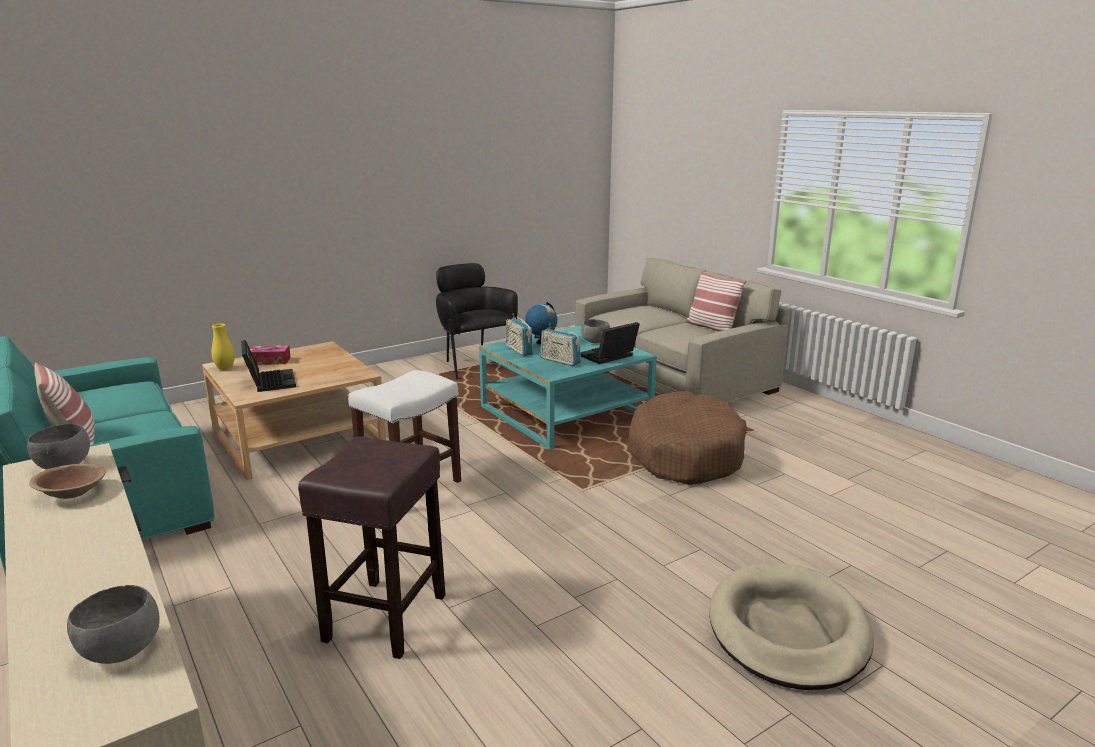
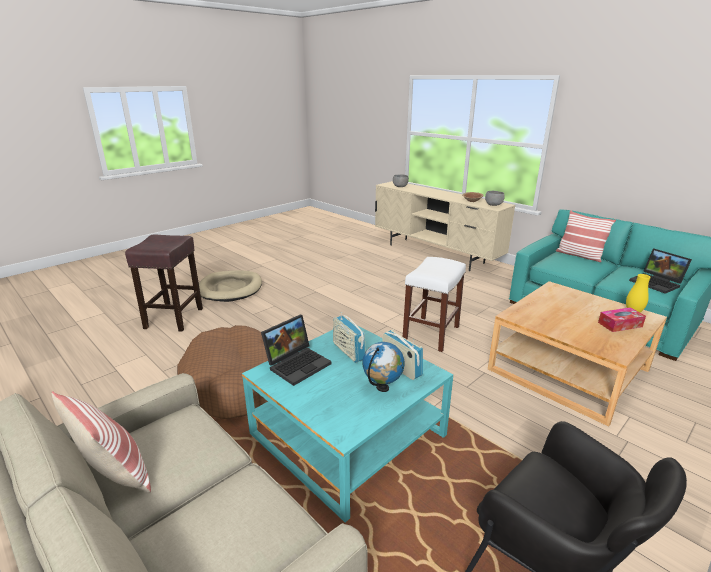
camera: 170 degrees right, 5 degrees up
(269, 381) = (569, 301): laptop -> laptop (657, 283)
(385, 619) = (389, 280): brown stool -> brown stool (174, 318)
(560, 361) = (348, 351): radio -> radio turned 150 degrees counterclockwise
(595, 342) = (313, 398): grey bowl -> none

